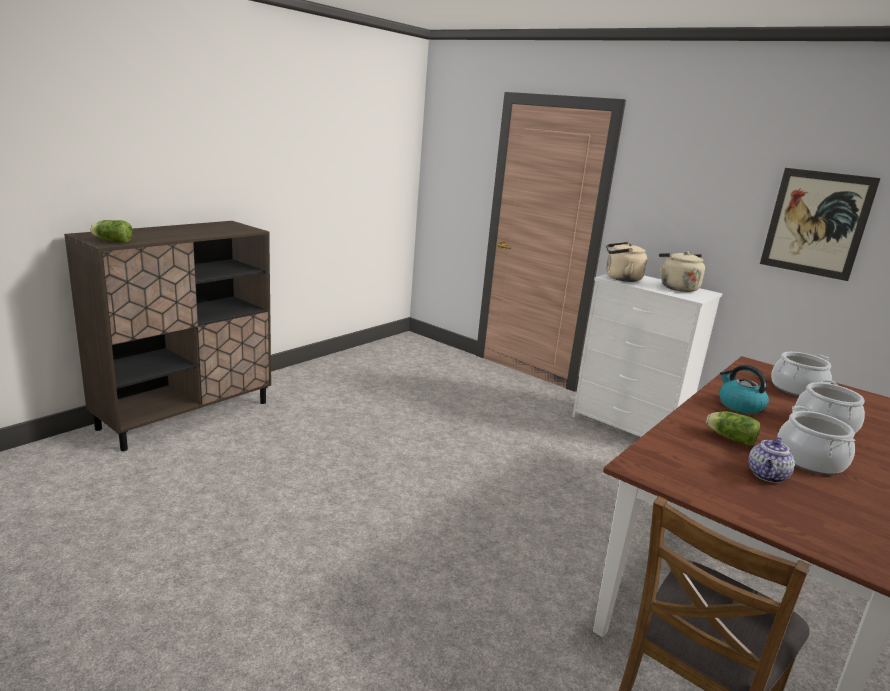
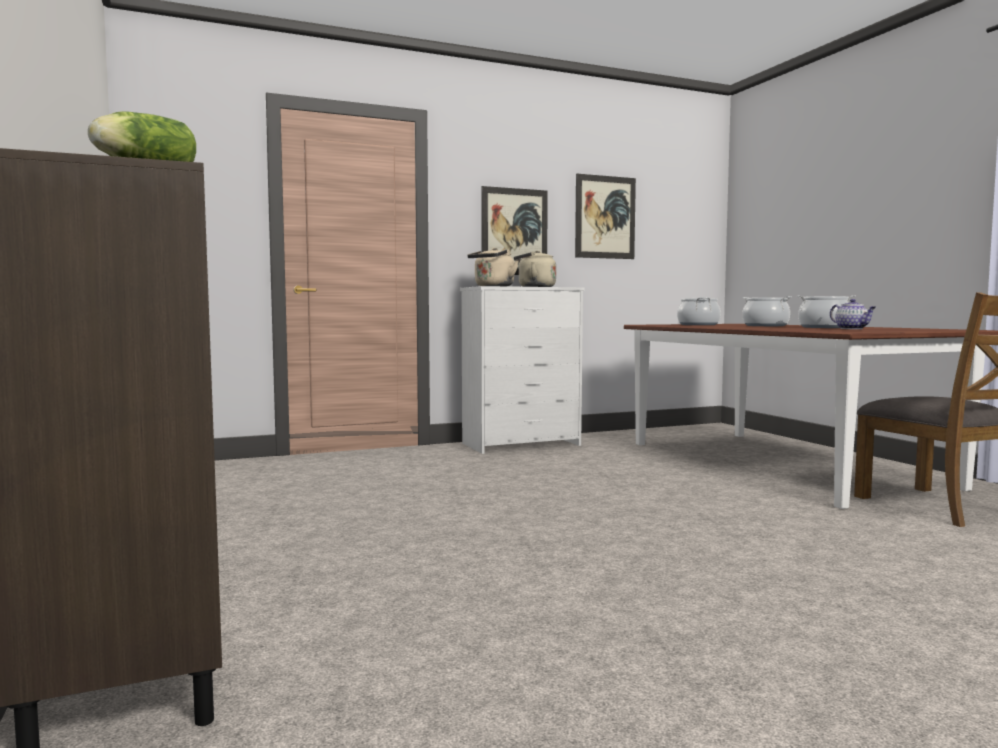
camera: 60 degrees left, 15 degrees down
(691, 225) = (514, 232): none -> picture
(729, 438) = (789, 328): lettuce -> none
(739, 405) = (728, 326): kettle -> none

